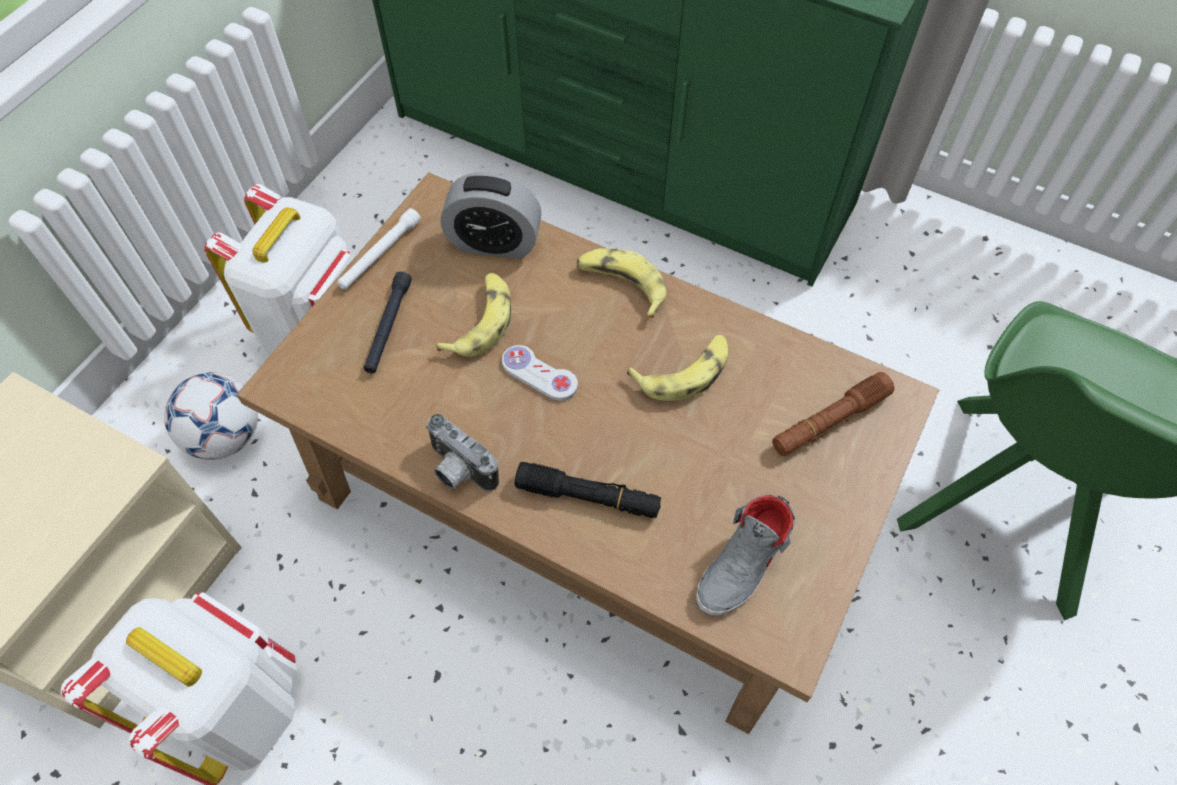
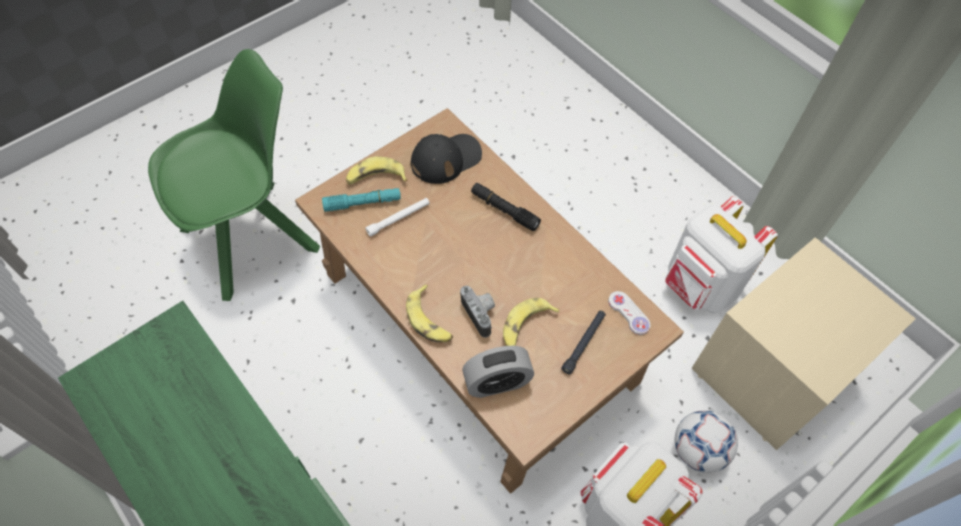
camera: 160 degrees left, 0 degrees up
(380, 254) = (577, 401): white flashlight -> white flashlight (398, 219)
(458, 470) = (566, 245): camera -> camera (481, 314)
(494, 242) = (497, 382): alarm clock -> alarm clock turned 135 degrees clockwise
(539, 374) = (503, 281): white game controller -> white game controller (628, 313)
(684, 372) = (422, 254): banana -> banana (375, 178)
(743, 564) = (446, 159): grey shoe -> black cap
(829, 421) = (363, 203): brown flashlight -> turquoise flashlight

